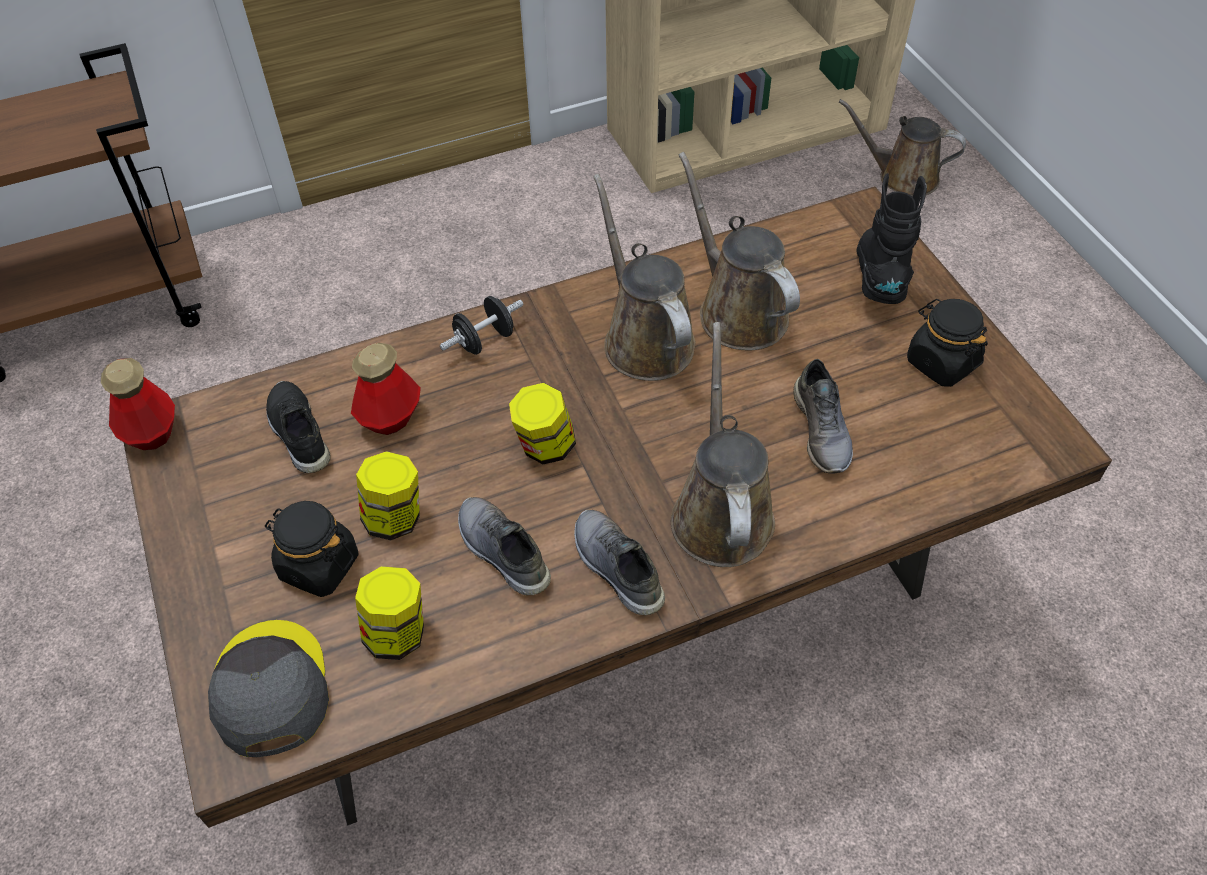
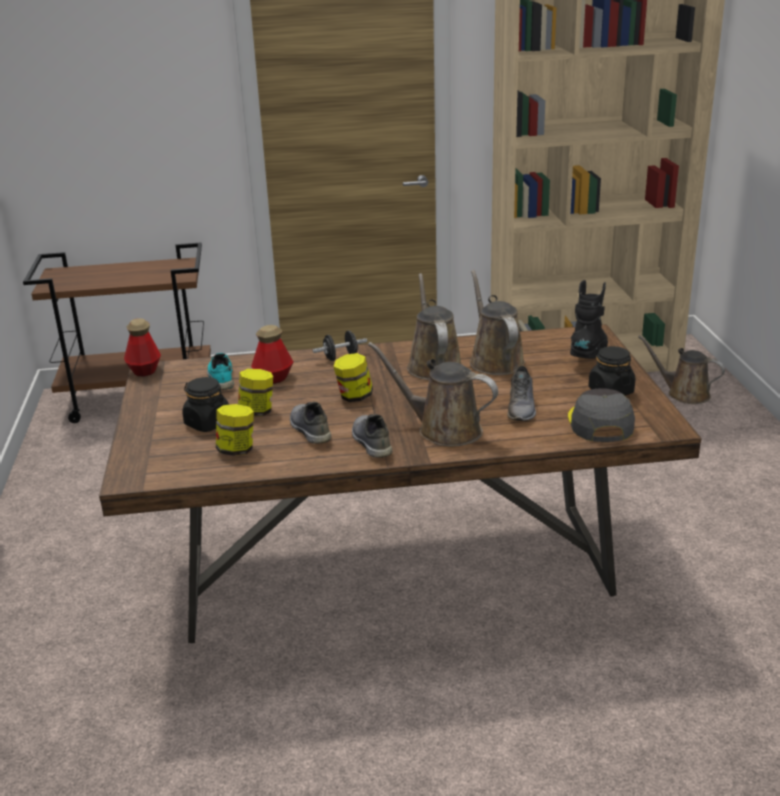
camera: 15 degrees right, 25 degrees down
(270, 689) = (159, 460): grey cap -> grey cap (599, 423)
(297, 434) = (220, 379): black shoe -> turquoise shoe
(720, 511) = (443, 430): brown watering can -> brown watering can turned 75 degrees counterclockwise

